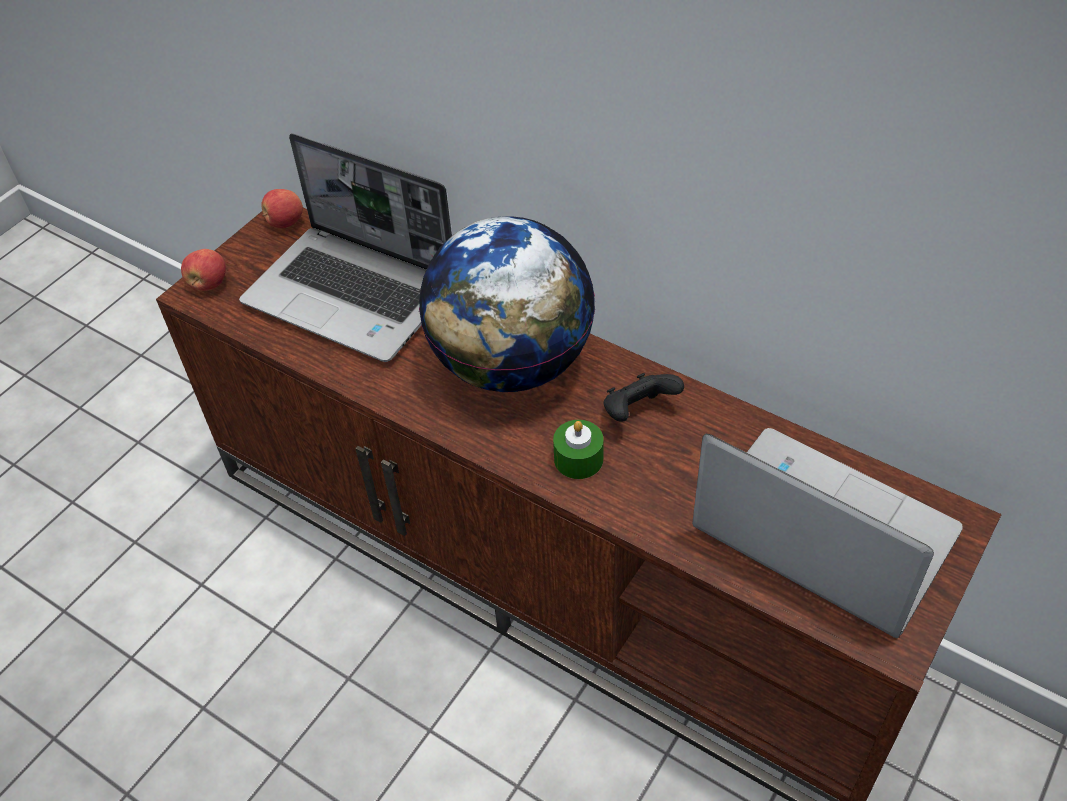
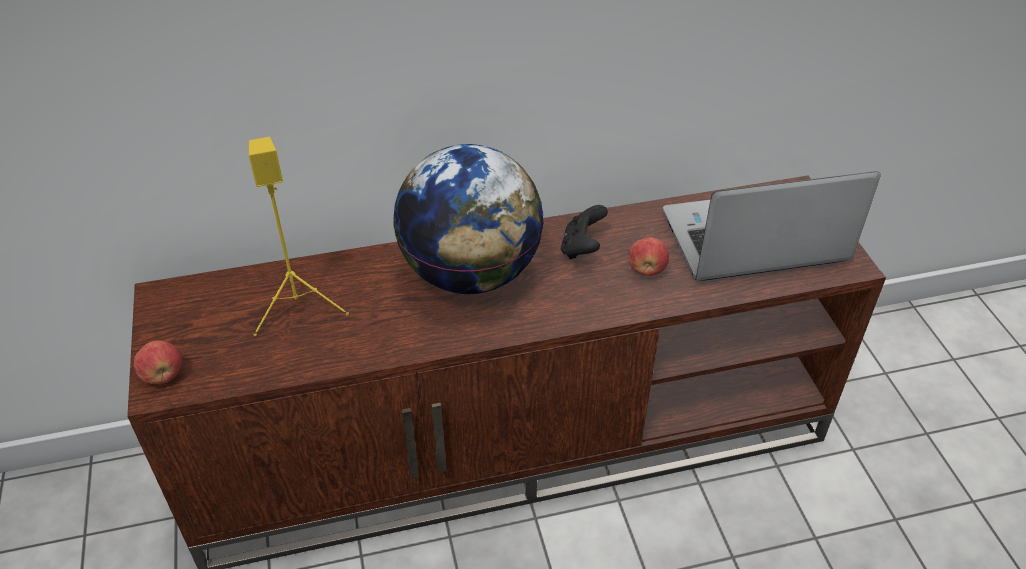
camera: 50 degrees left, 5 degrees down
(285, 222) = (168, 296): apple -> apple (646, 270)
(354, 295) = (299, 305): laptop -> yellow speaker
(578, 459) = (586, 295): green candle -> none

